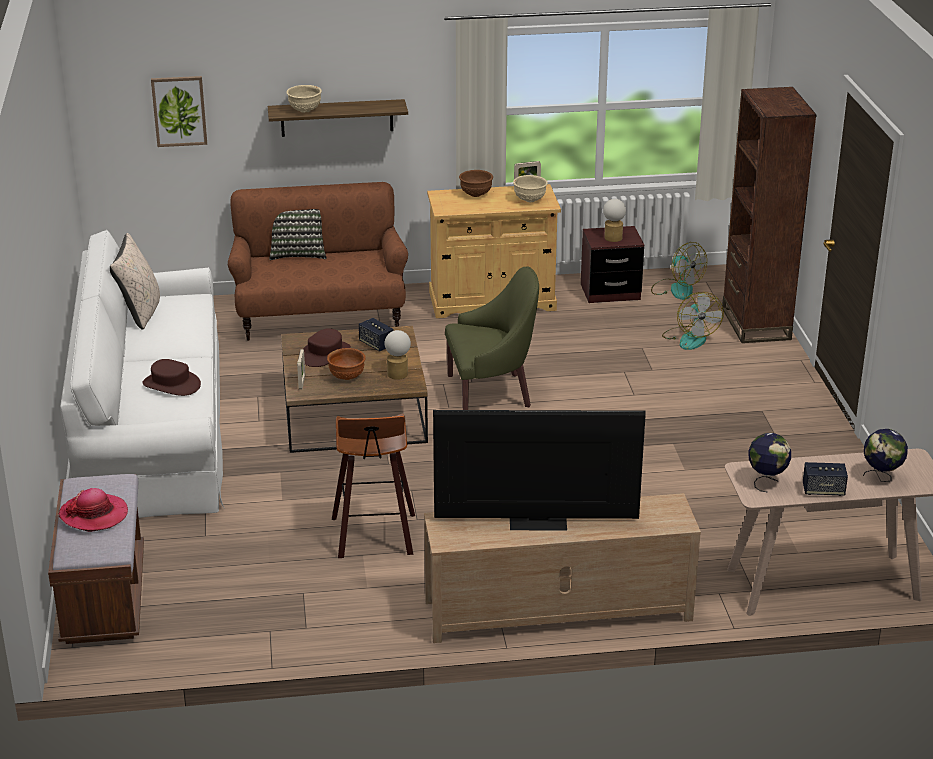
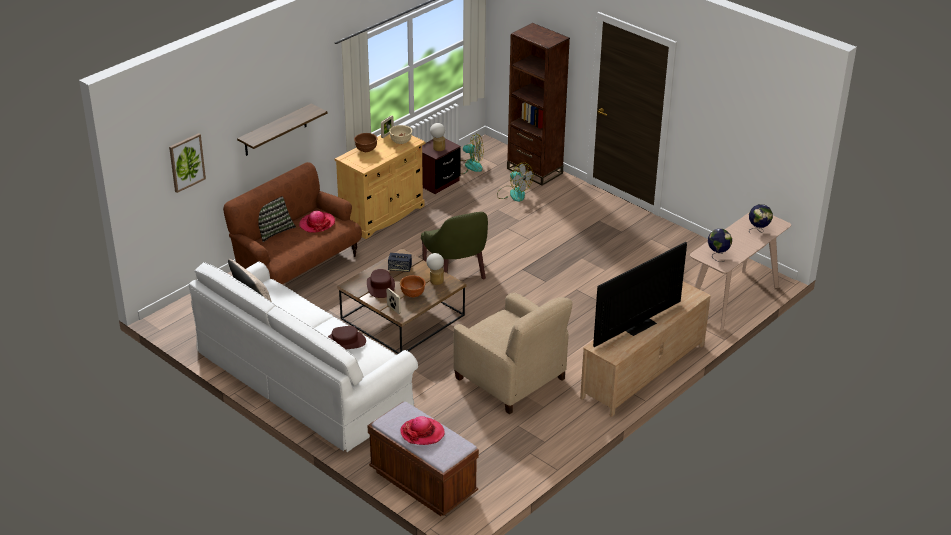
camera: 40 degrees left, 5 degrees up
(304, 110) = (266, 133): beige bowl -> none
(354, 264) = (317, 224): none -> hat
(375, 537) = (511, 379): stool -> beige armchair
(491, 393) = (457, 271): green armchair -> green armchair turned 120 degrees clockwise
(823, 490) = (744, 249): speaker -> none

